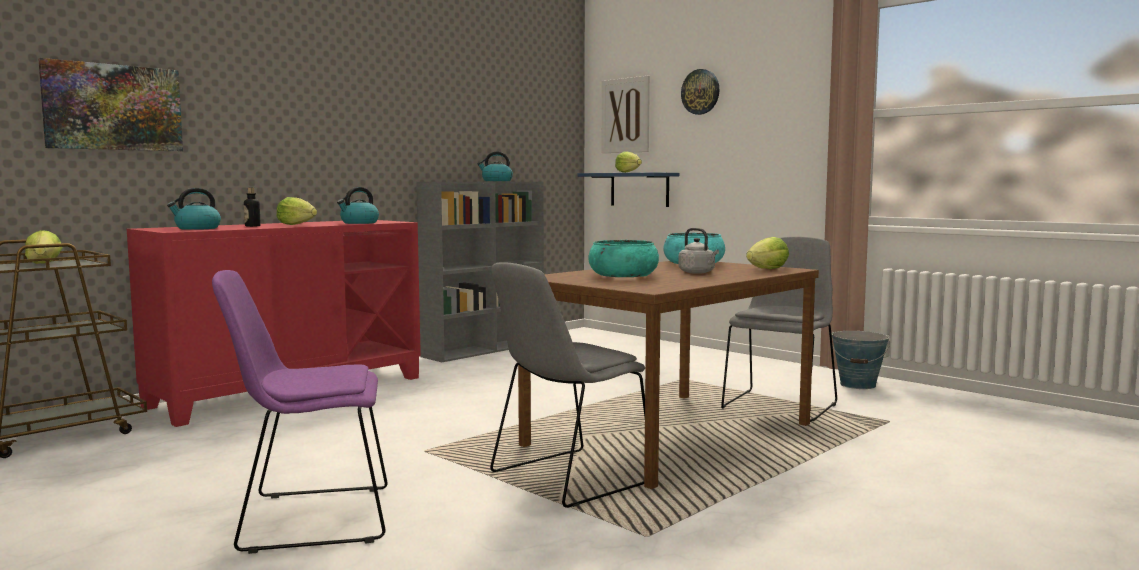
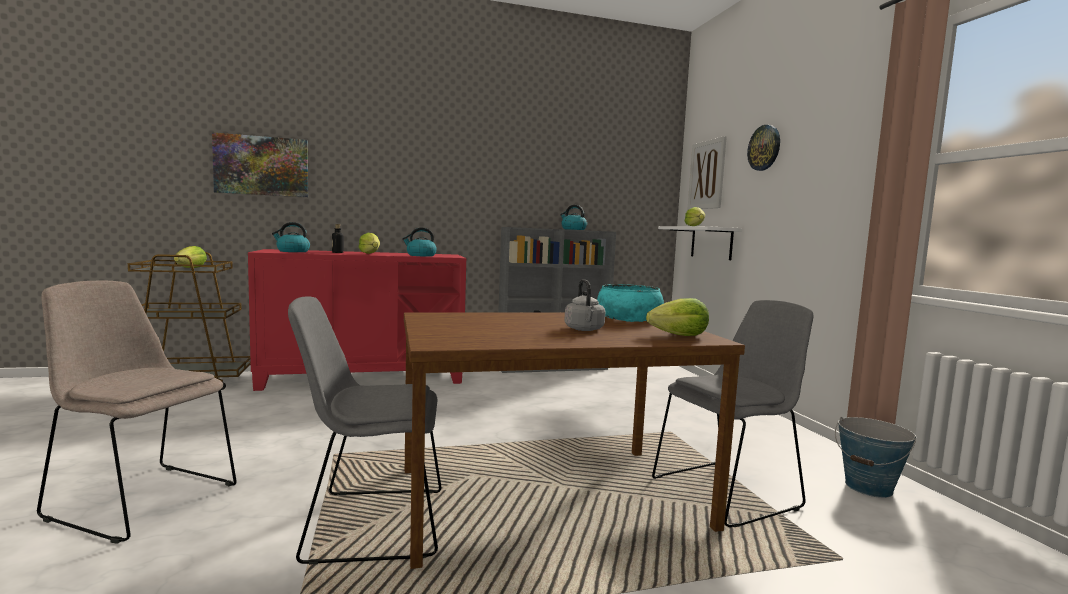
camera: 30 degrees right, 0 degrees up
(309, 519) = (140, 499): purple chair -> beige chair
(623, 276) = (496, 323): turquoise bowl -> none
(639, 189) = (711, 243): blue shelf -> white shelf

